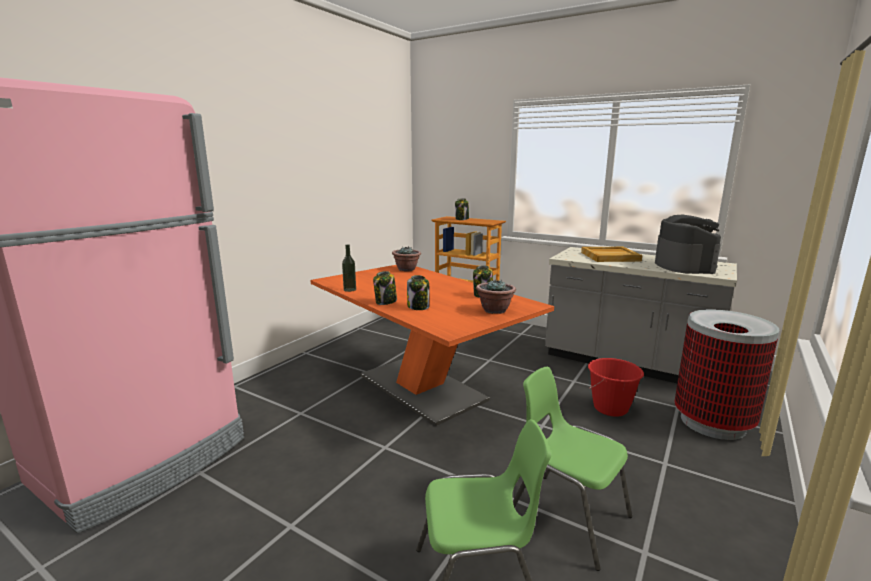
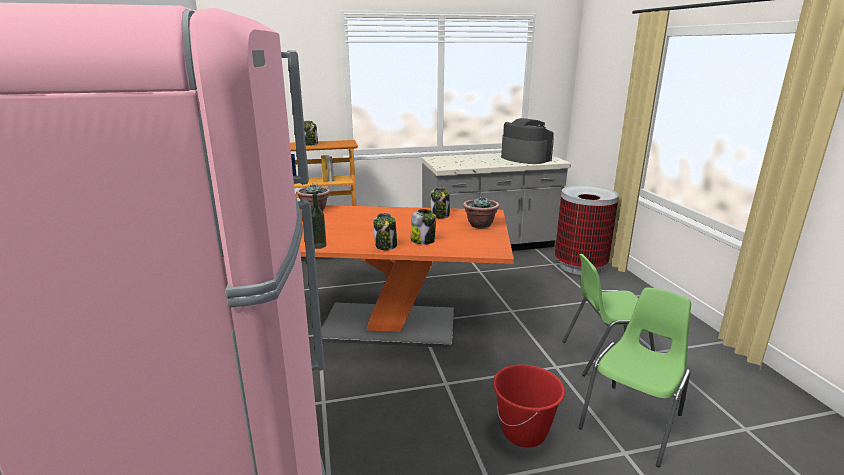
camera: 45 degrees left, 5 degrees up
(610, 256) = (469, 160): beige tray -> none
(610, 408) = (526, 280): red bucket -> red bucket (524, 432)

